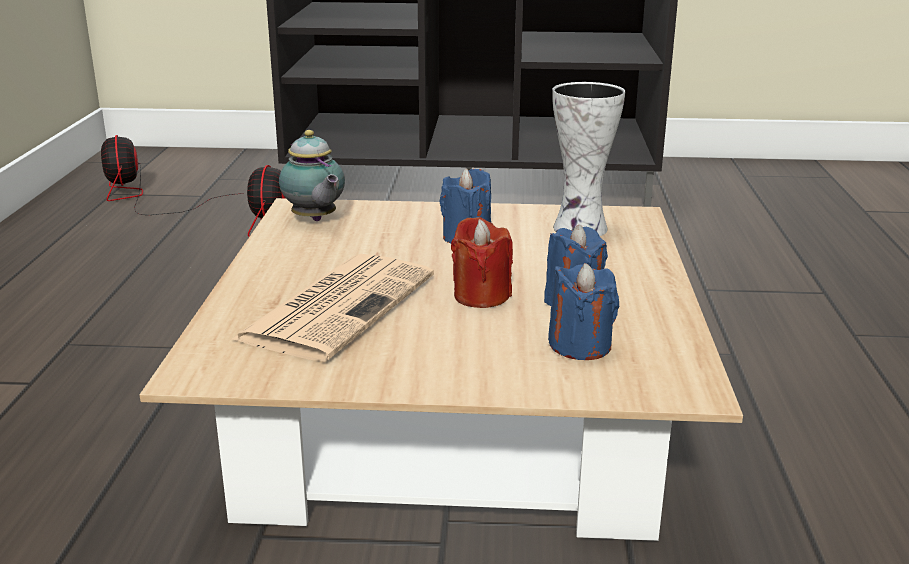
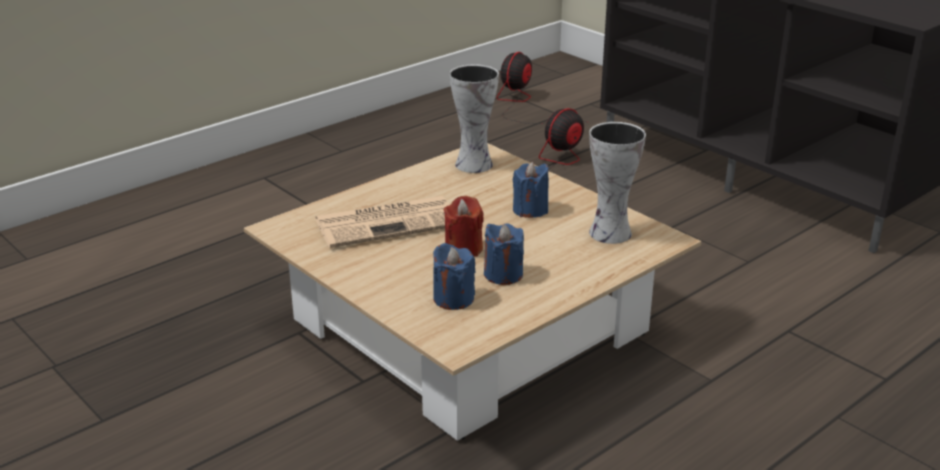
camera: 45 degrees right, 5 degrees up
(315, 220) = (473, 164): teapot -> vase

